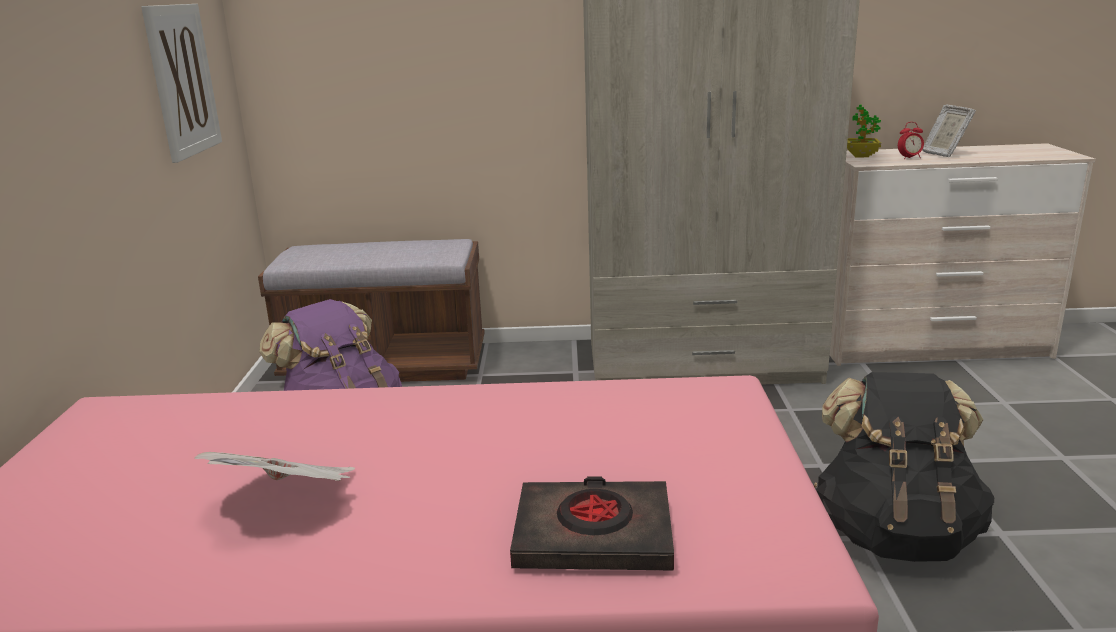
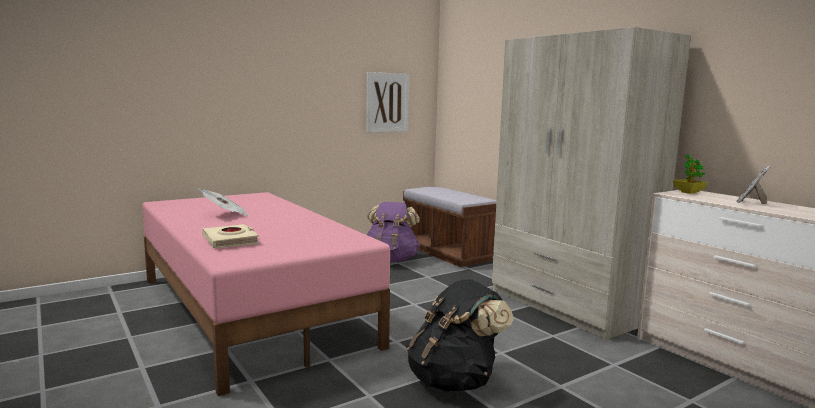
camera: 55 degrees right, 10 degrees down
(593, 535) = (230, 241): black book -> beige book
(909, 158) = (712, 198): alarm clock -> none

